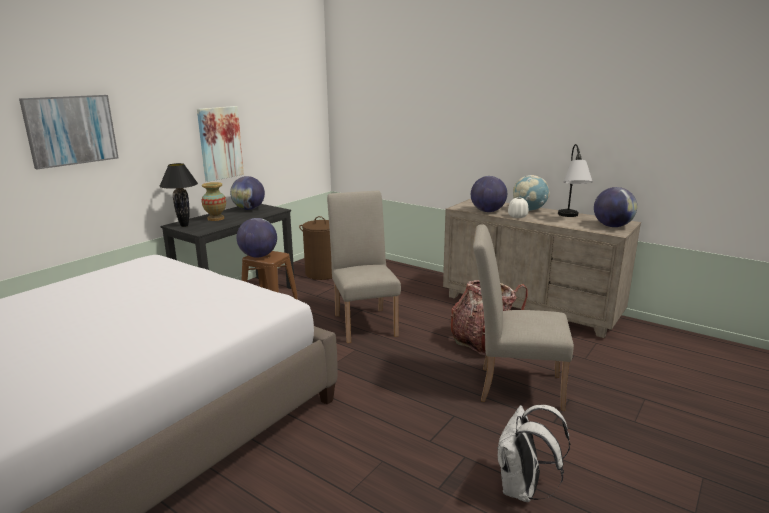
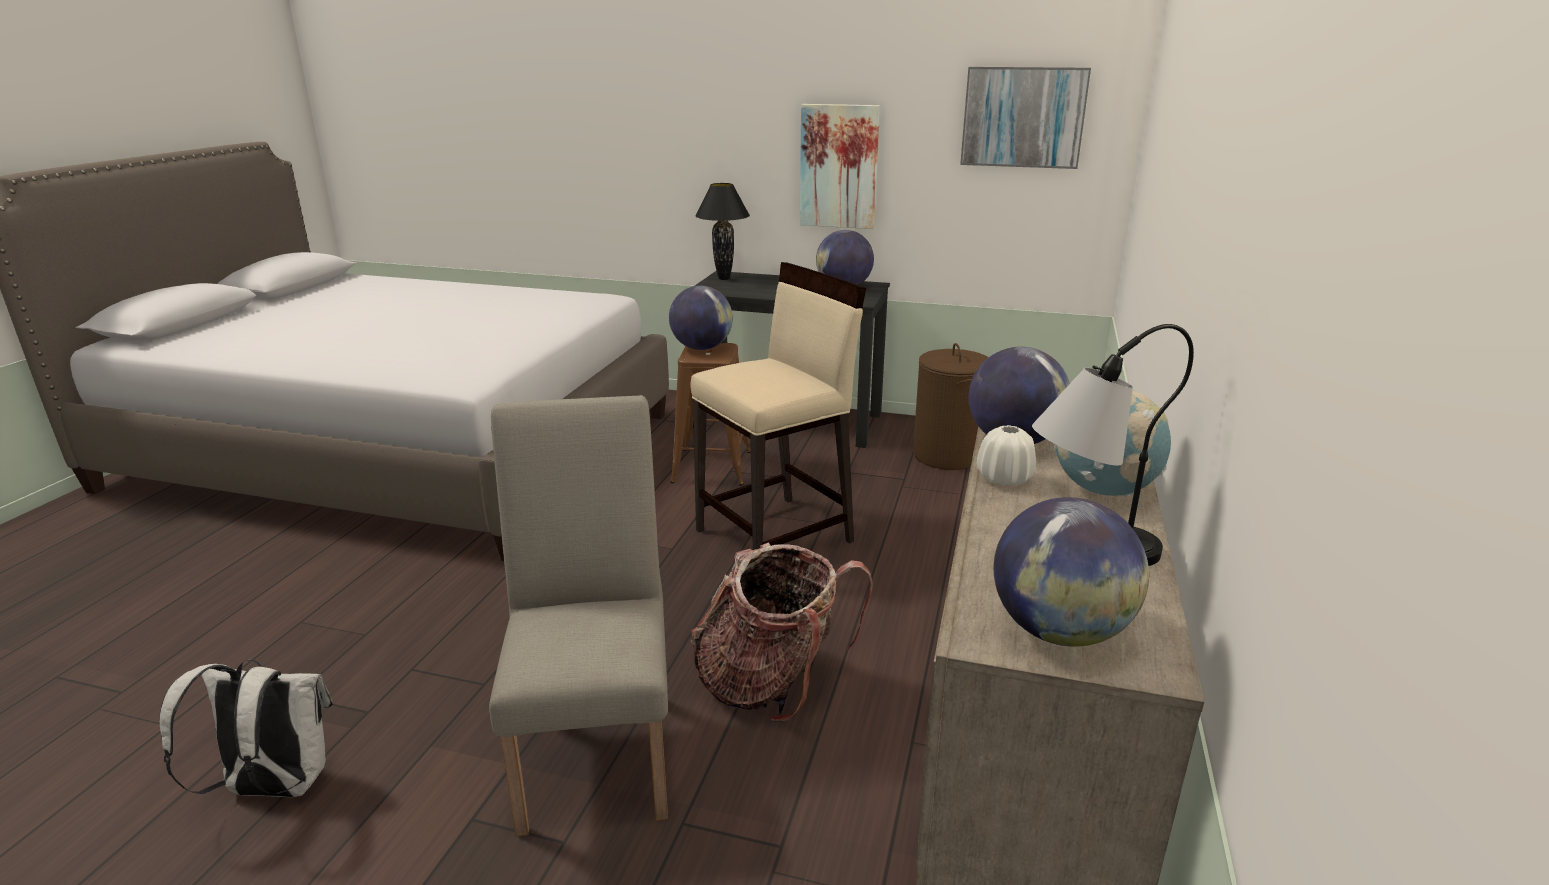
camera: 70 degrees right, 5 degrees up
(71, 130) = (619, 116): picture -> picture (1023, 117)
(215, 218) = (773, 283): vase -> none
(364, 322) = (776, 536): beige chair -> beige stool

